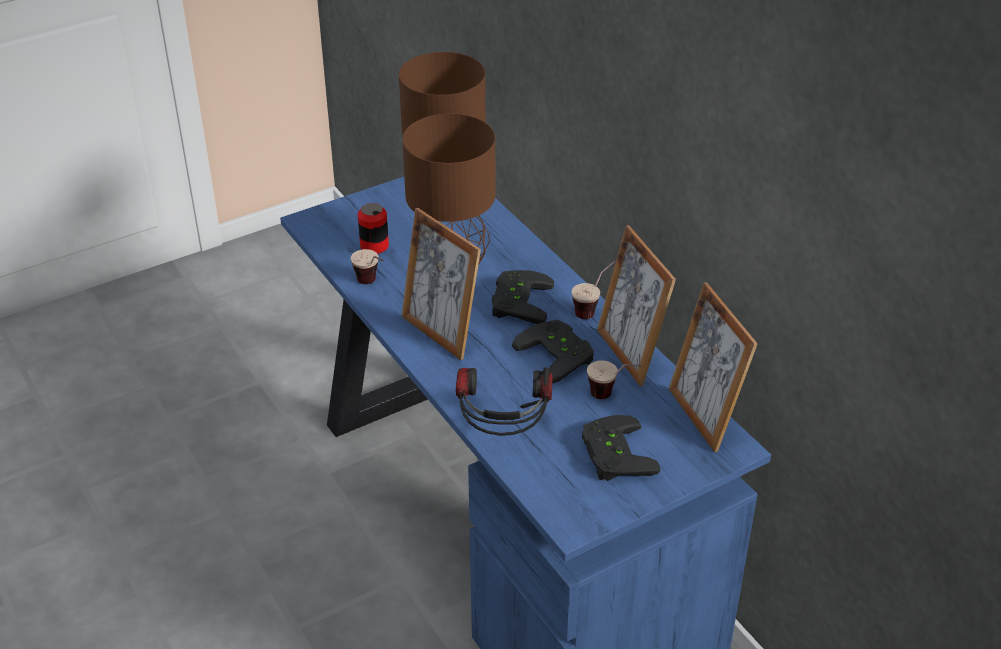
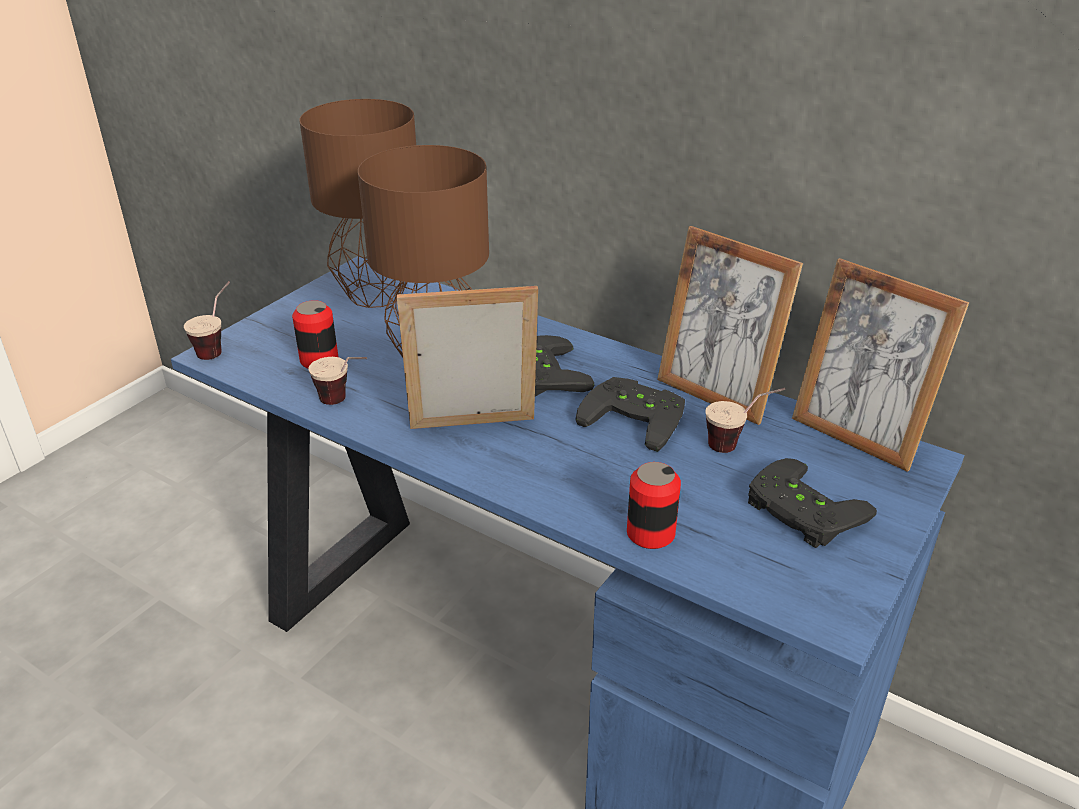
camera: 25 degrees left, 5 degrees down
(441, 332) = (473, 432): picture frame -> picture frame turned 150 degrees clockwise
(503, 436) = (650, 533): headphones -> can
(593, 309) = (633, 360): cup -> cup (219, 347)

